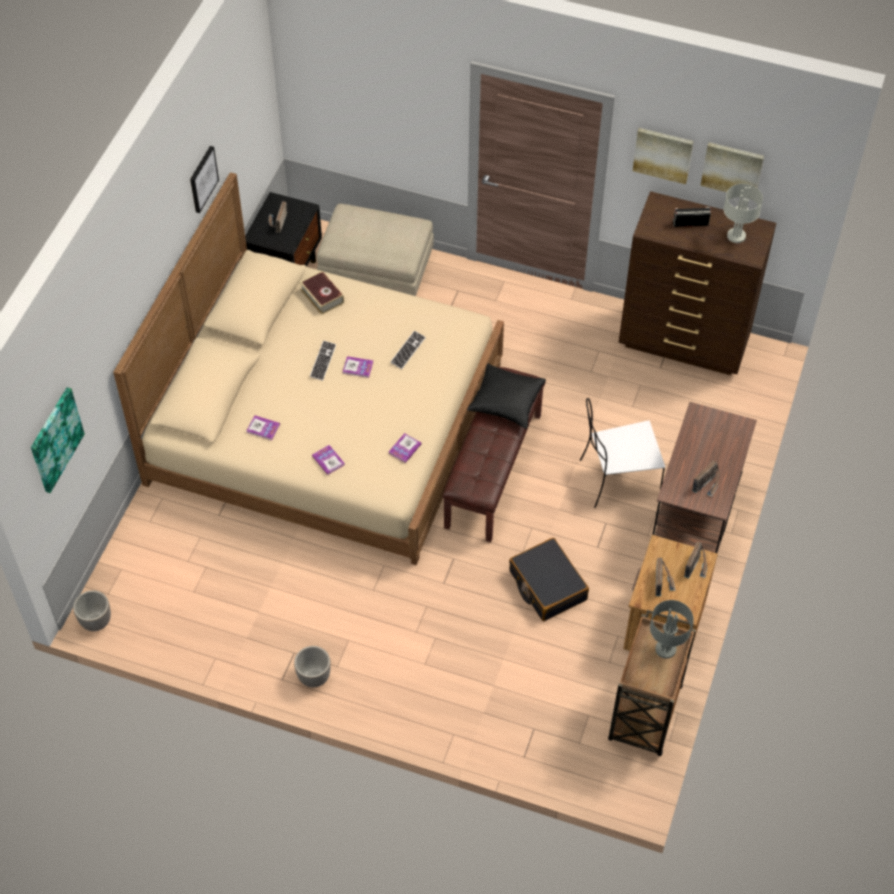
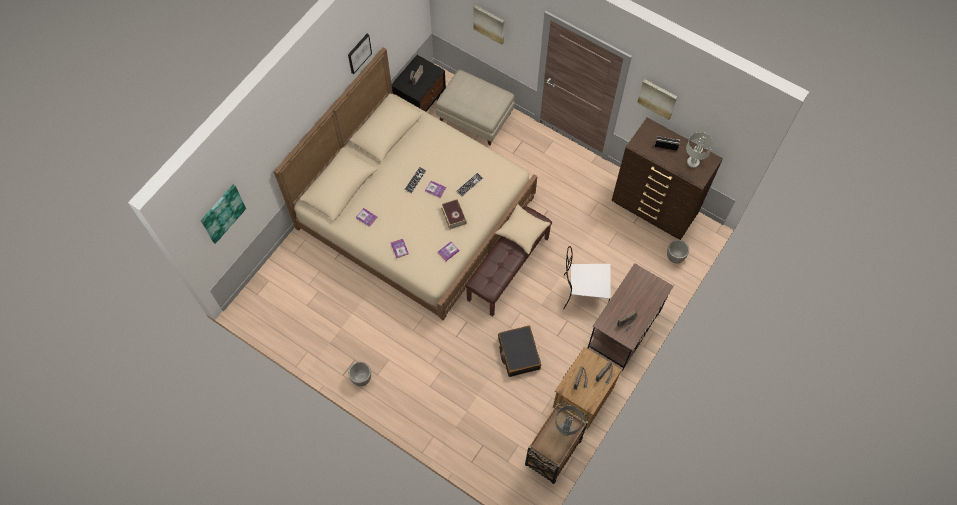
camera: 15 degrees right, 10 degrees up
(95, 621) = (245, 310): planter -> planter (674, 257)
(322, 296) = (427, 135): book -> book (453, 215)
(506, 402) = (522, 231): black pillow -> beige pillow
(732, 169) = (699, 119): picture -> picture (489, 24)

